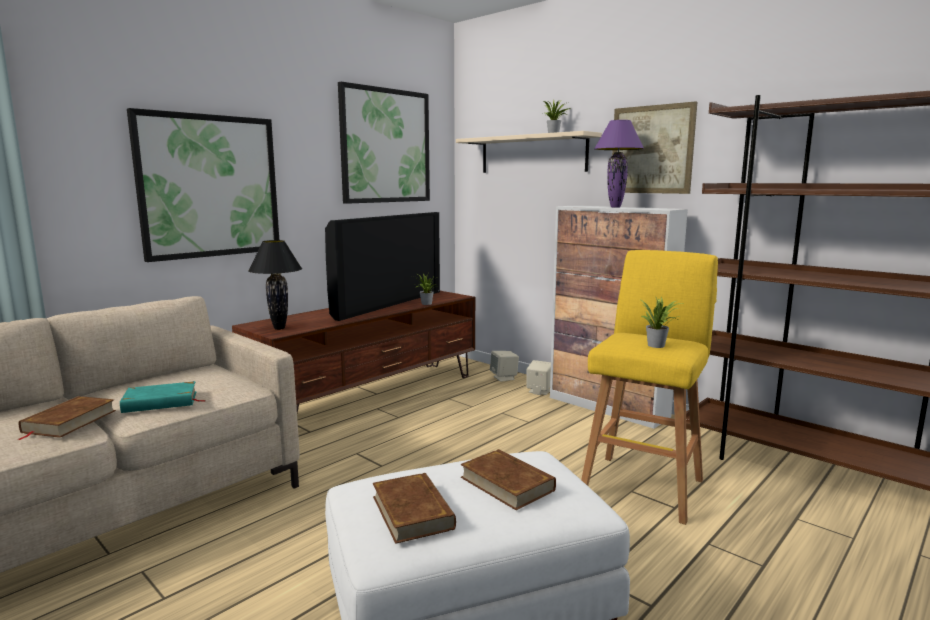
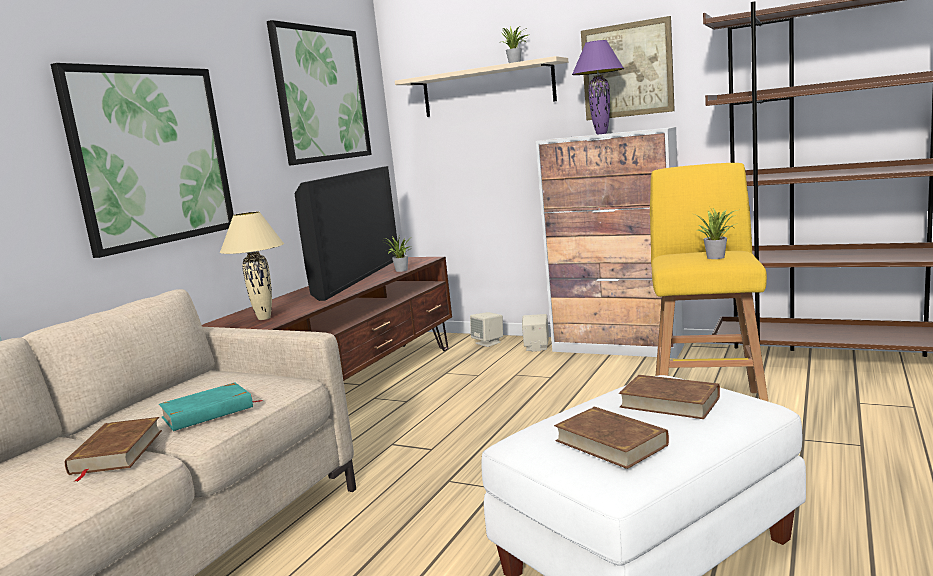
camera: 15 degrees left, 0 degrees up
(280, 328) = (265, 318): black table lamp -> beige table lamp

